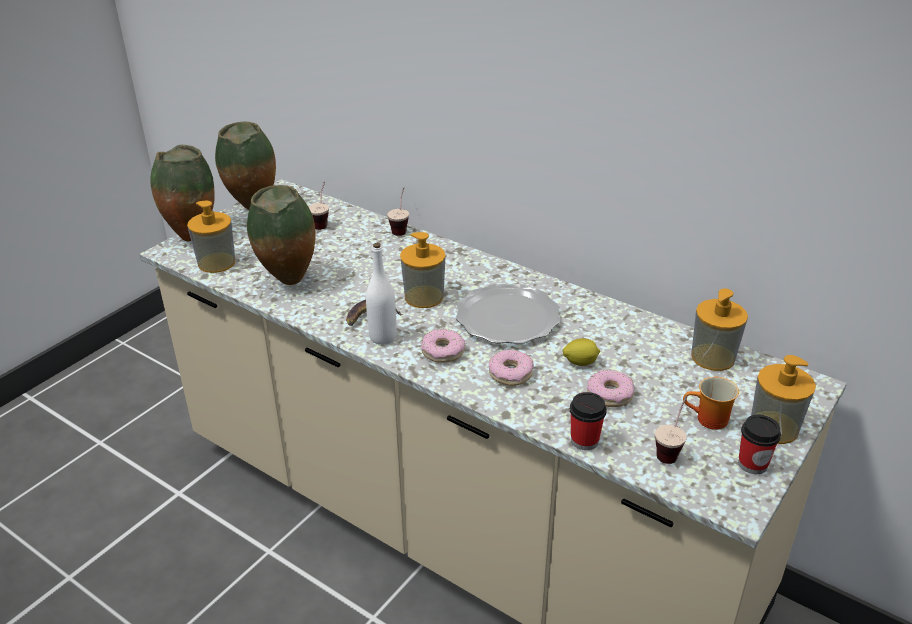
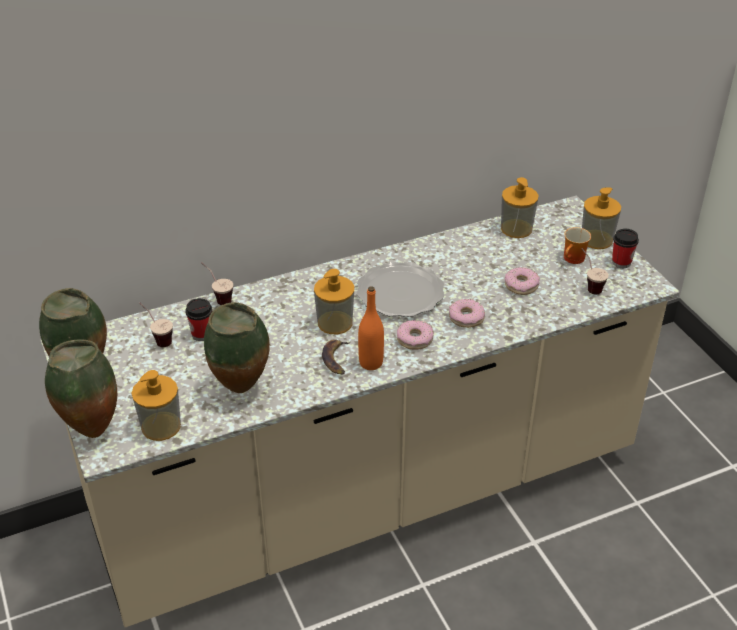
camera: 60 degrees left, 5 degrees up
(383, 337) = (371, 363): white bottle -> orange bottle
(580, 362) = (479, 283): lemon -> none
(584, 440) = (558, 315): cup -> cup (202, 334)

